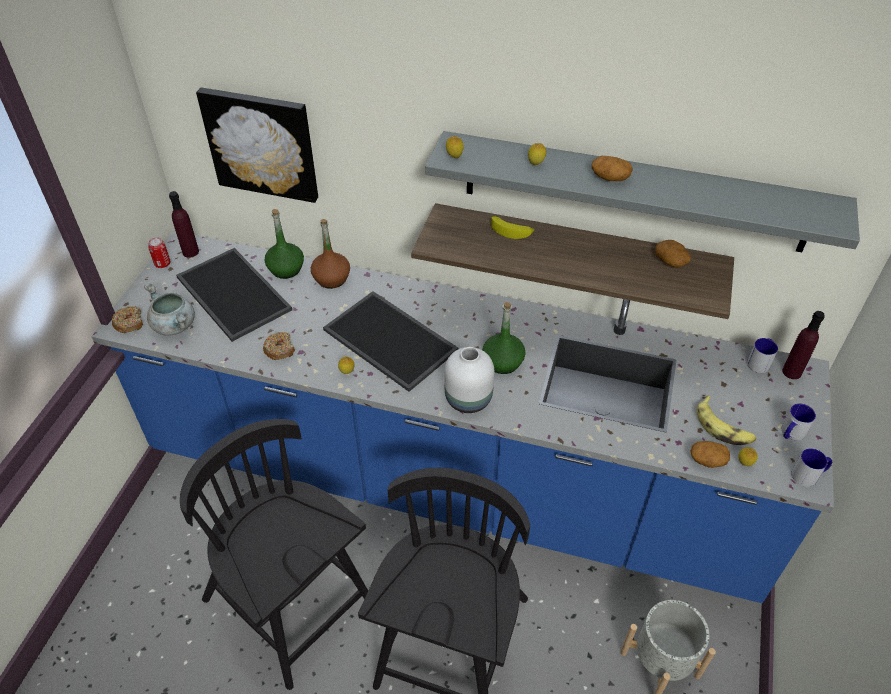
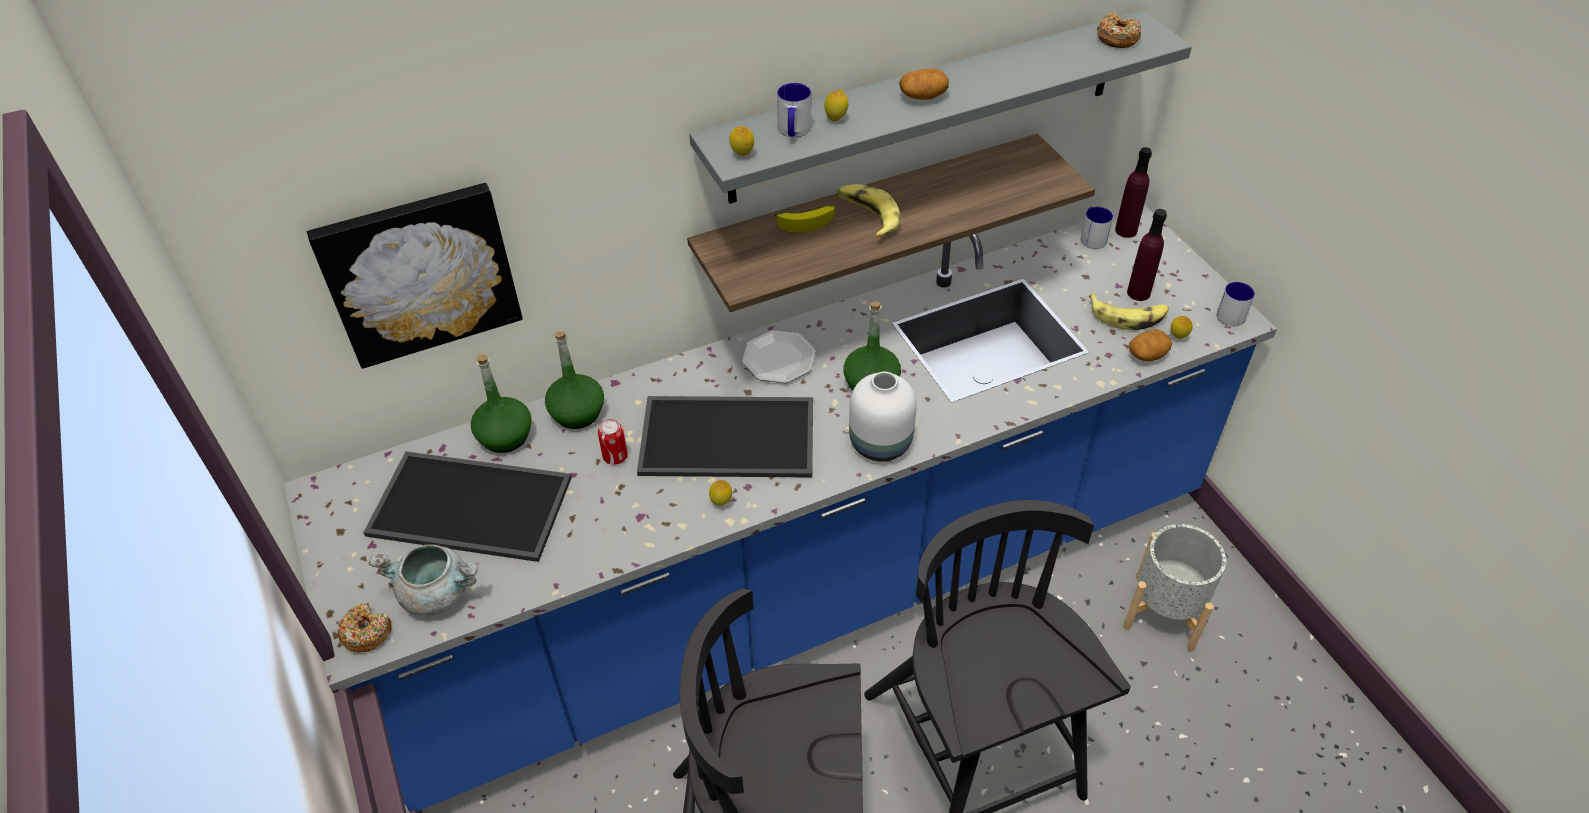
camera: 40 degrees left, 0 degrees up
(162, 264) = (321, 532): can -> can (615, 456)
(190, 252) = (344, 493): purple bottle -> purple bottle (1138, 293)
(279, 349) = (611, 531): donut -> donut (1117, 38)
(331, 278) = (577, 413): brown bottle -> green bottle
(466, 315) = (779, 360): none -> plate
(552, 247) = (868, 216): none -> banana
(671, 261) = (991, 167): potato -> none
(790, 433) = (1182, 286): mug -> mug (793, 131)

